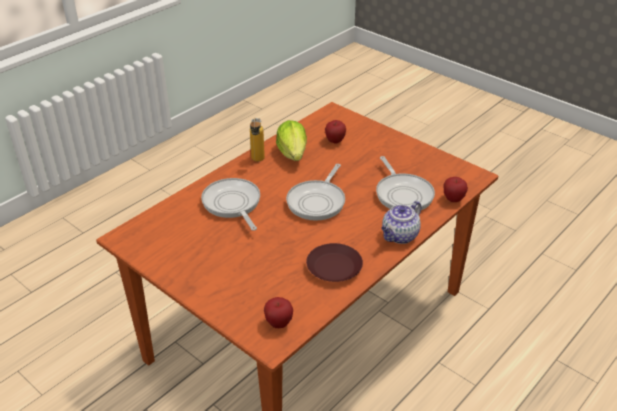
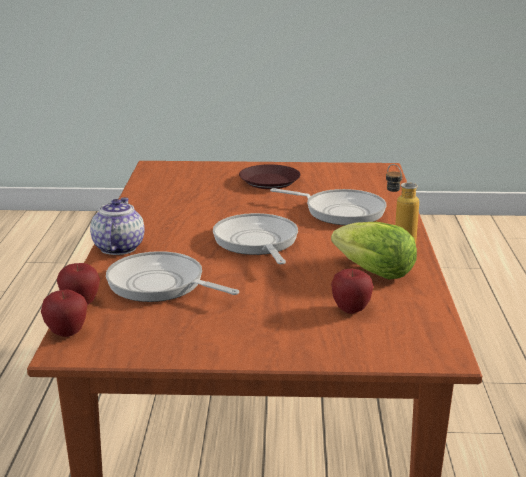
camera: 140 degrees right, 15 degrees down
(279, 323) = (164, 173): apple -> apple (67, 333)
(334, 267) = (161, 208): brown plate -> brown plate (269, 181)

